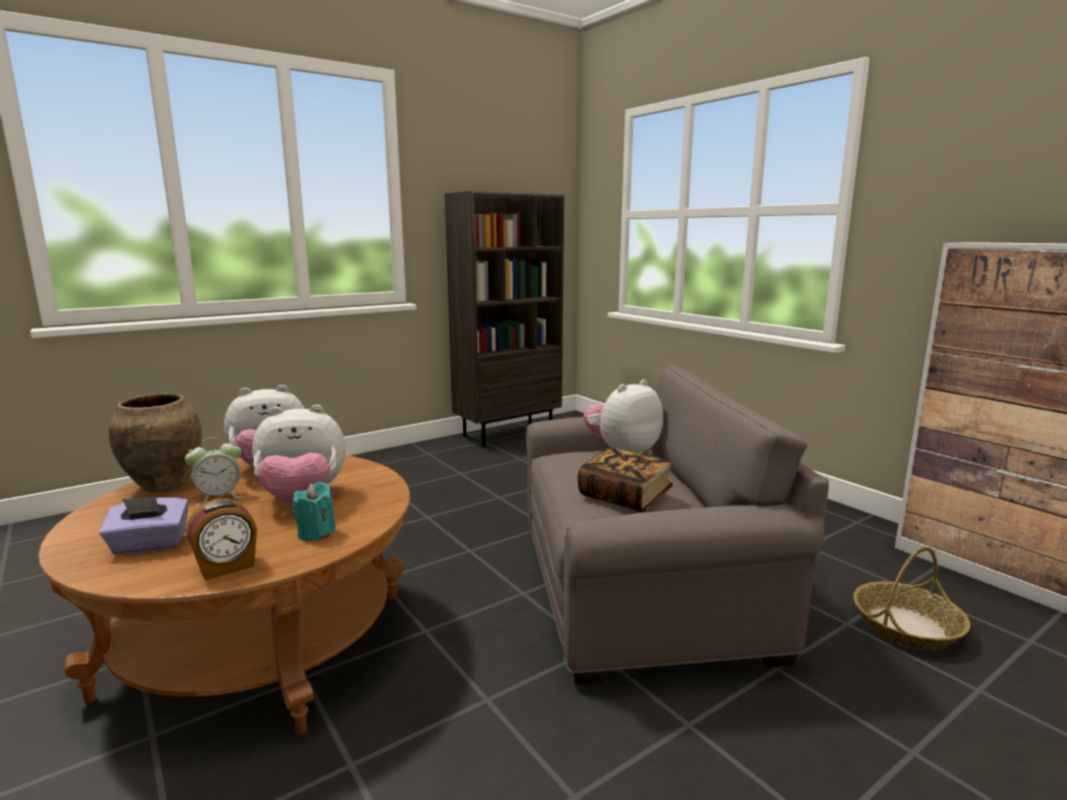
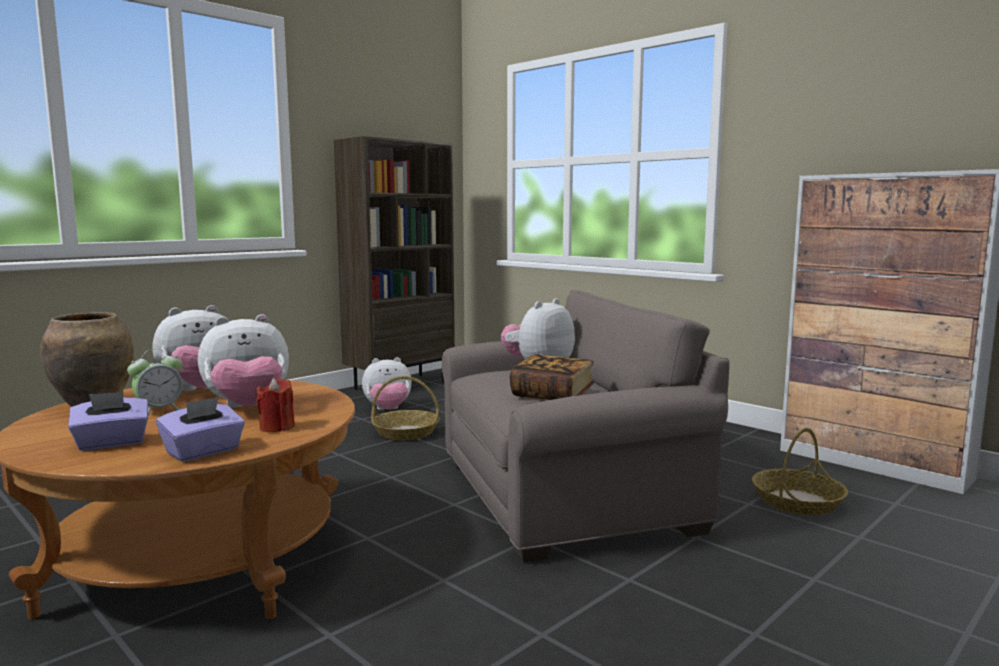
camera: 10 degrees left, 5 degrees down
(227, 567) = (204, 452): alarm clock -> purple tissue box
(316, 533) = (277, 427): turquoise candle -> red candle
(488, 464) = (388, 410): none -> plush toy
(497, 494) = (405, 433): none -> basket

